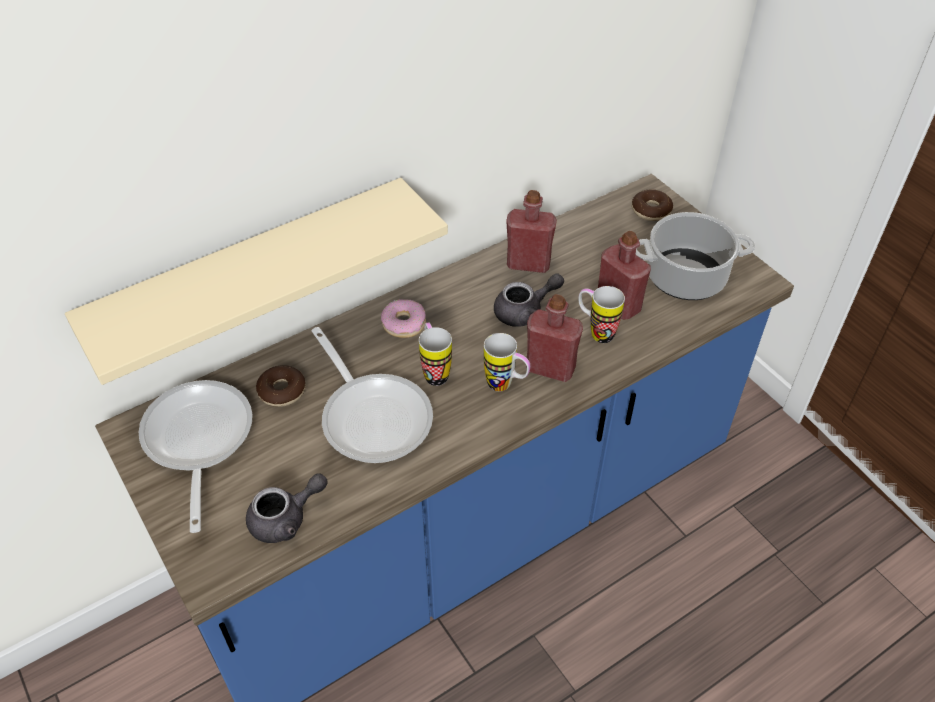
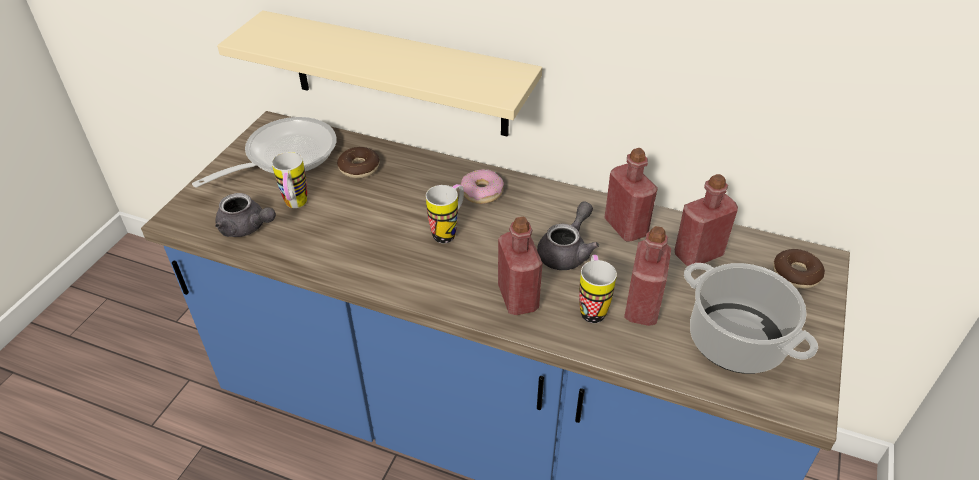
camera: 55 degrees right, 5 degrees down
(373, 416) = (374, 222): frying pan -> none
(506, 385) = (472, 279): mug -> mug (295, 206)
(525, 311) = (567, 251): grey teapot -> grey teapot turned 90 degrees counterclockwise
(591, 244) = (698, 254): none -> red bottle

